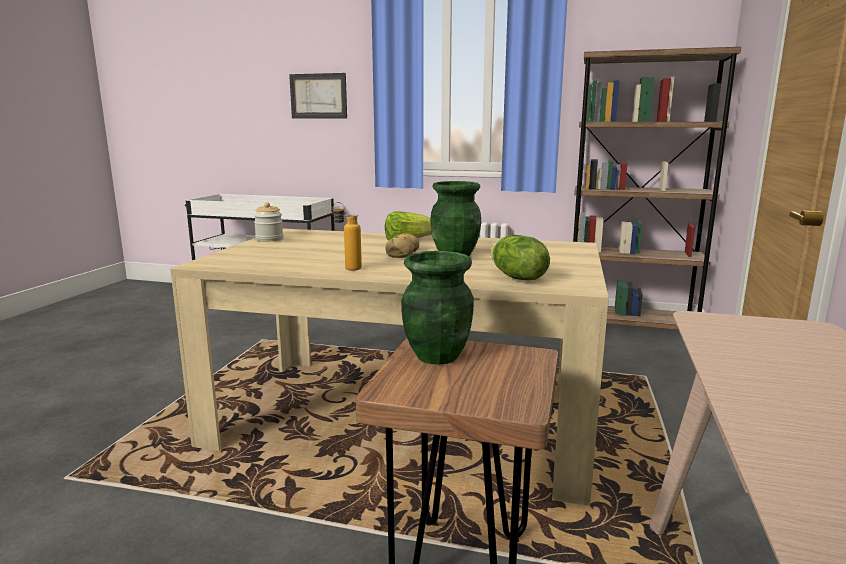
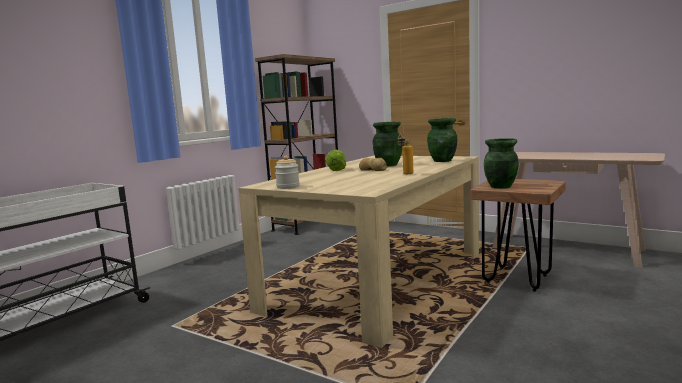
camera: 70 degrees left, 5 degrees down
(318, 96) = (49, 75): picture -> none
(517, 278) = (443, 161): lettuce -> green vase

